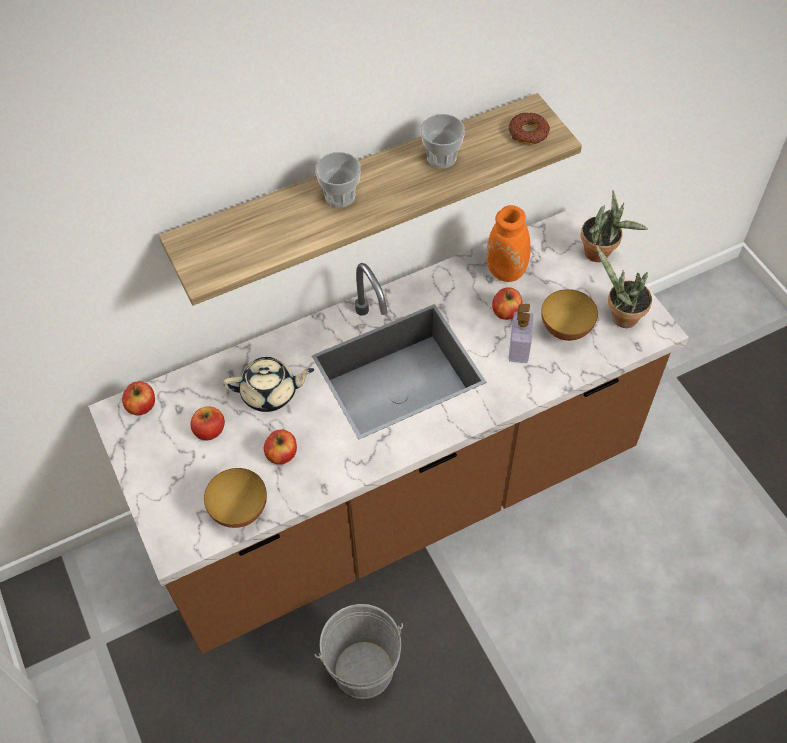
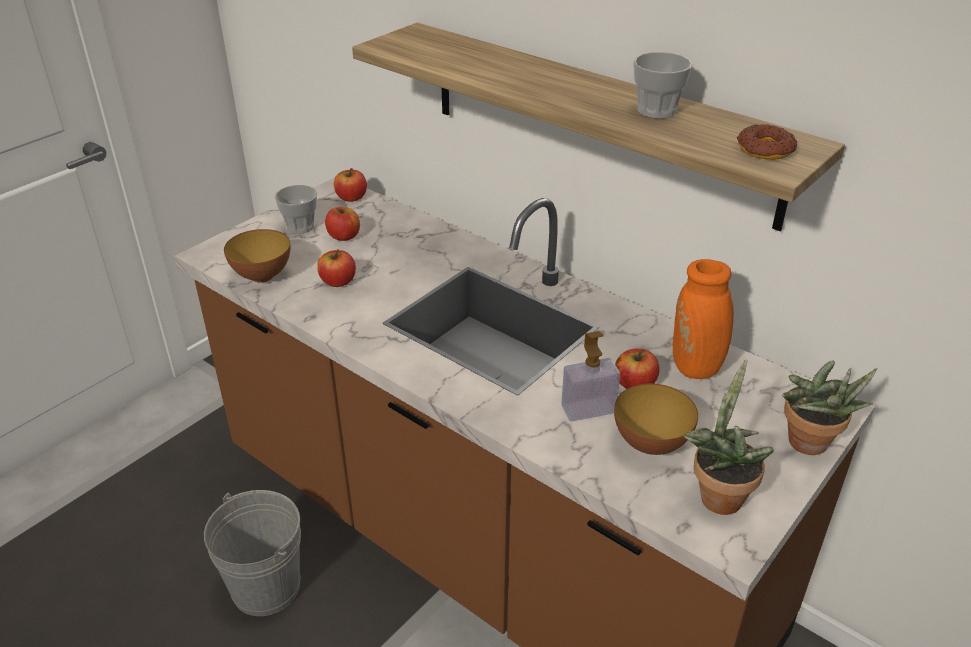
camera: 65 degrees right, 20 degrees down
(270, 393) = (406, 256): beige teapot -> none
(340, 196) = (540, 76): cup -> cup (300, 227)

